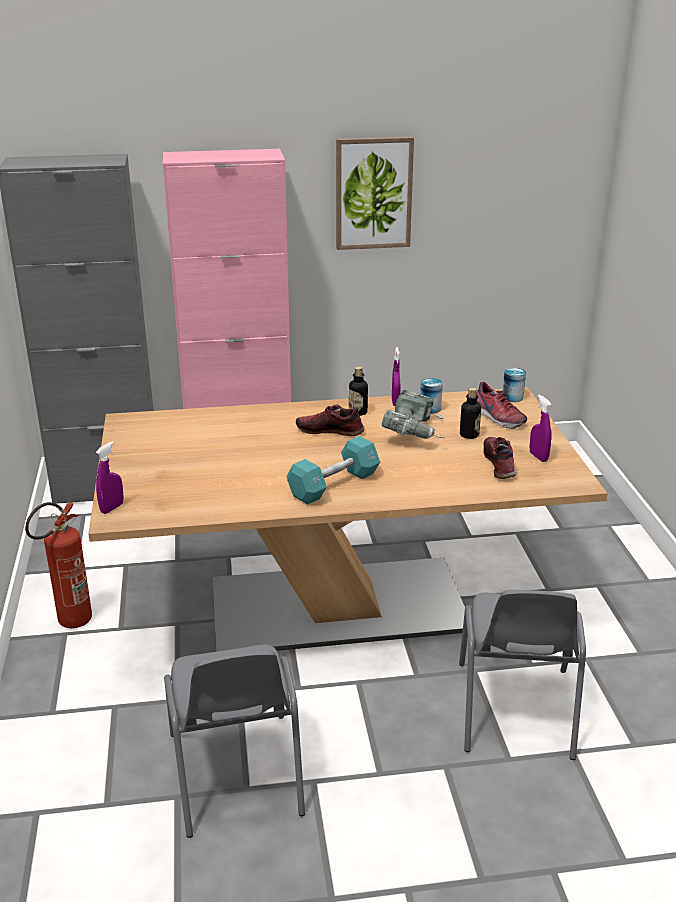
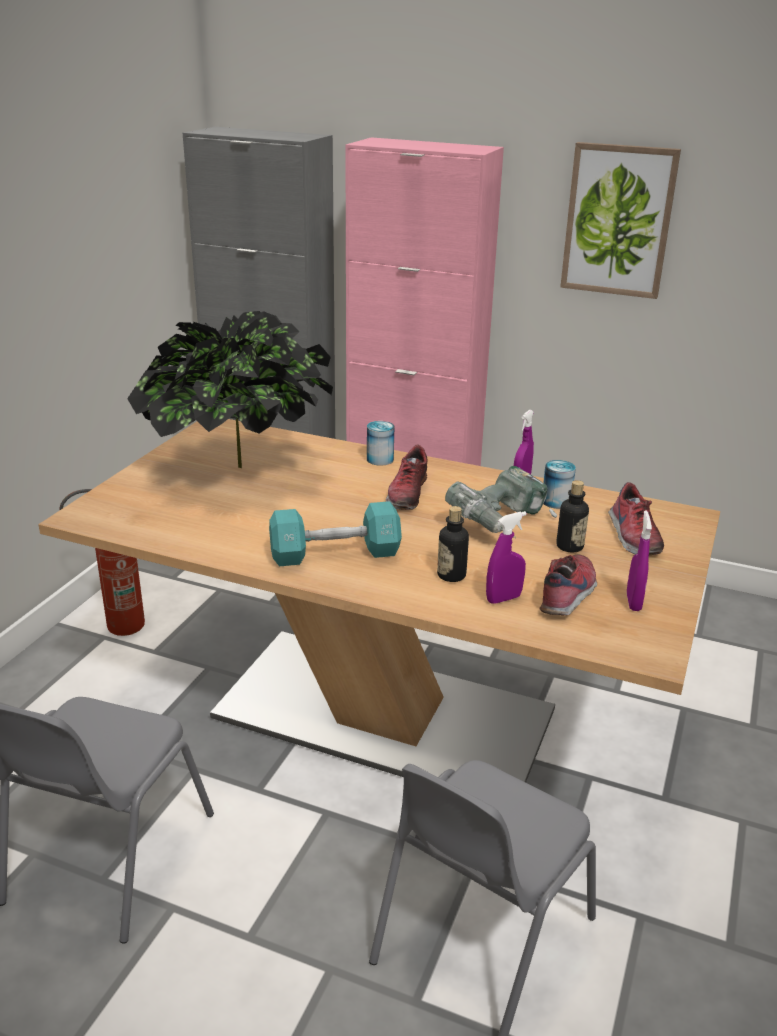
camera: 30 degrees right, 0 degrees up
(112, 508) = (90, 506): purple spray bottle -> purple spray bottle (503, 598)
(190, 448) = (239, 469): none -> potted plant
(330, 430) = (406, 493): shoe -> shoe turned 120 degrees counterclockwise
(358, 412) = (463, 482): bottle -> bottle (451, 575)
(512, 397) = (683, 517): can -> can (380, 459)

